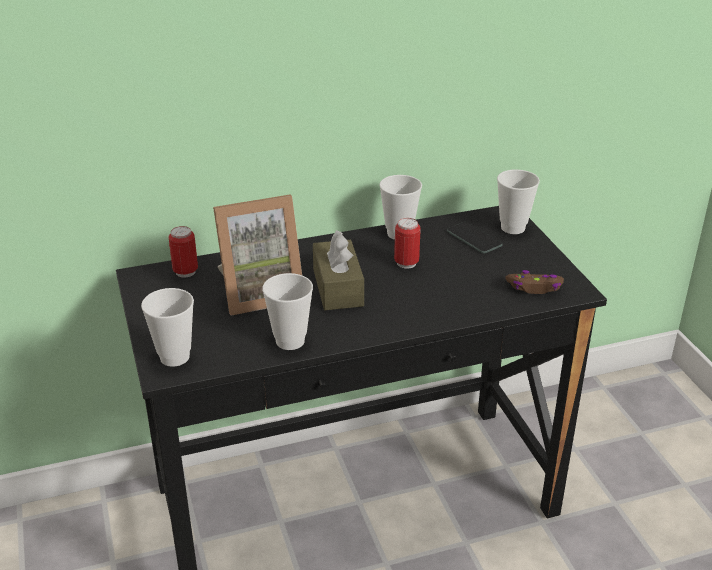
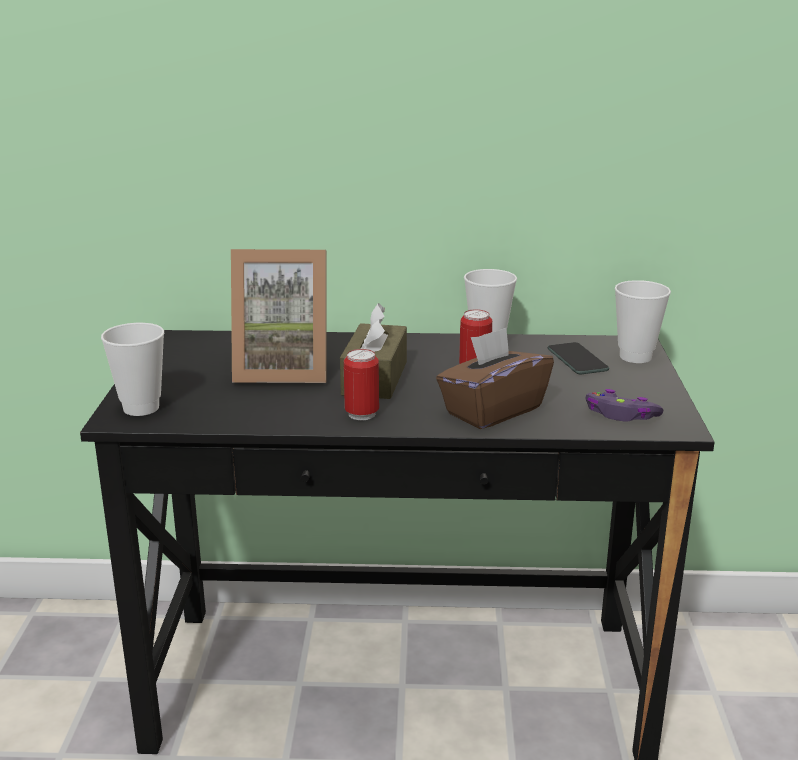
camera: 20 degrees right, 10 degrees down
(185, 272) = (220, 341): can -> can (362, 414)
(290, 341) = (278, 415): cup -> none
(444, 302) = (492, 410): none -> brown tissue box
(534, 288) = (621, 415): brown game controller -> purple game controller

